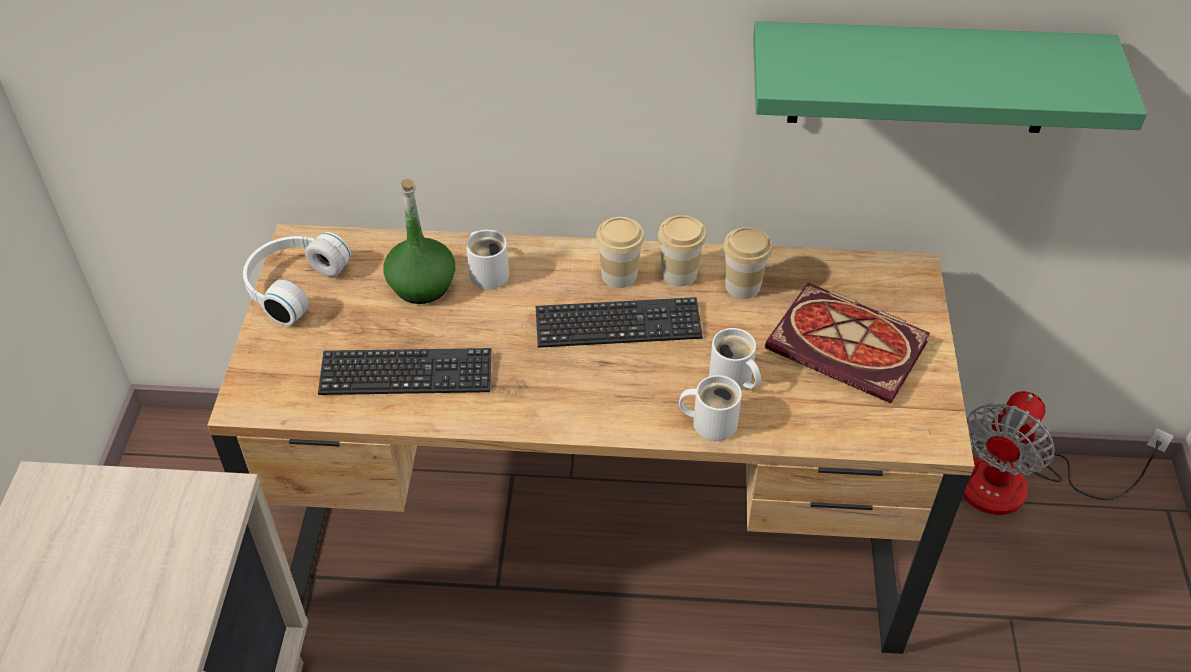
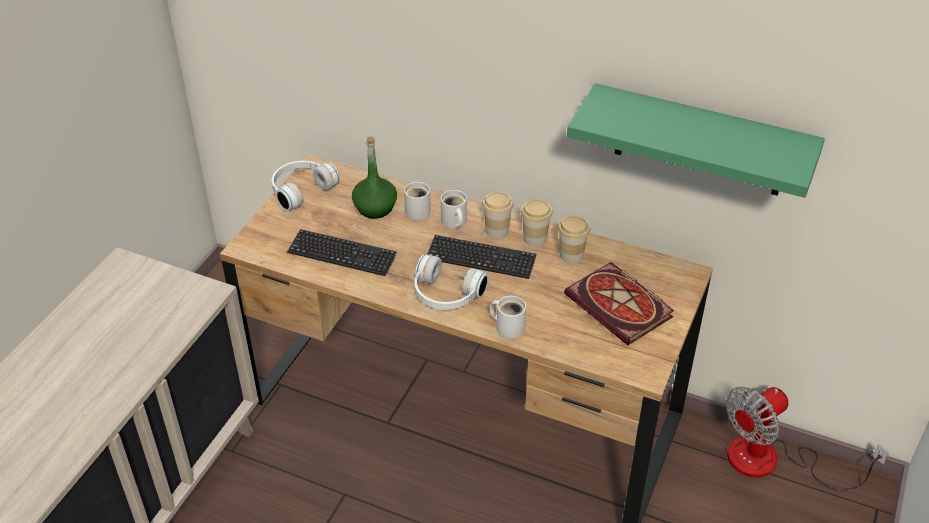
camera: 20 degrees right, 5 degrees down
(595, 398) = (445, 295): none -> white headphones
(732, 379) = (535, 306): white mug -> white mug (453, 222)

